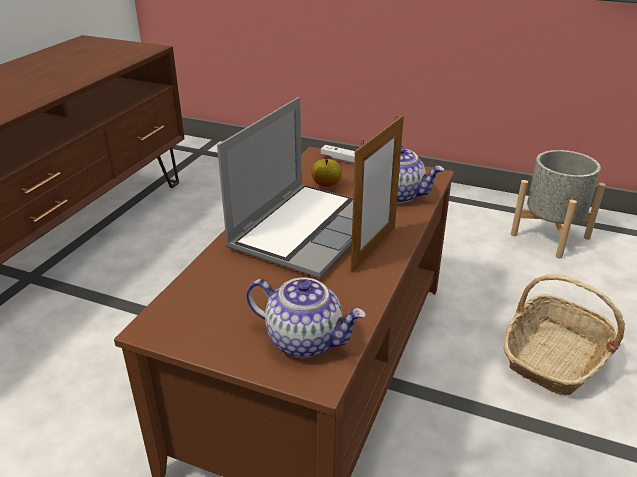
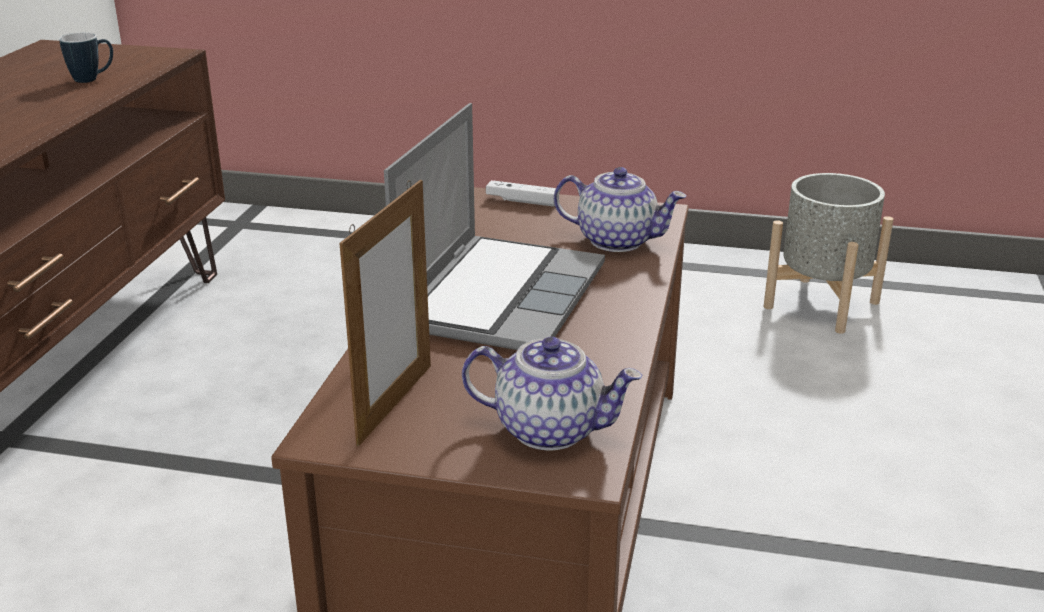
camera: 10 degrees left, 5 degrees down
(97, 62) = (92, 79): none -> mug
(326, 184) = (508, 235): apple -> none
(373, 248) = (606, 311): picture frame -> picture frame (395, 403)
(554, 357) = (862, 465): basket -> none

